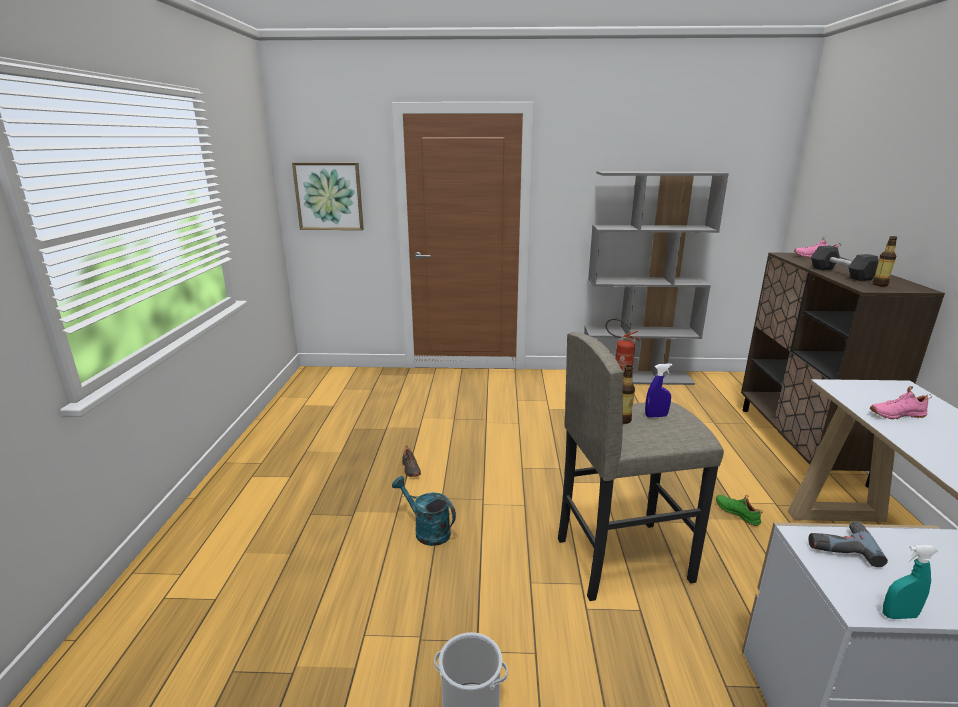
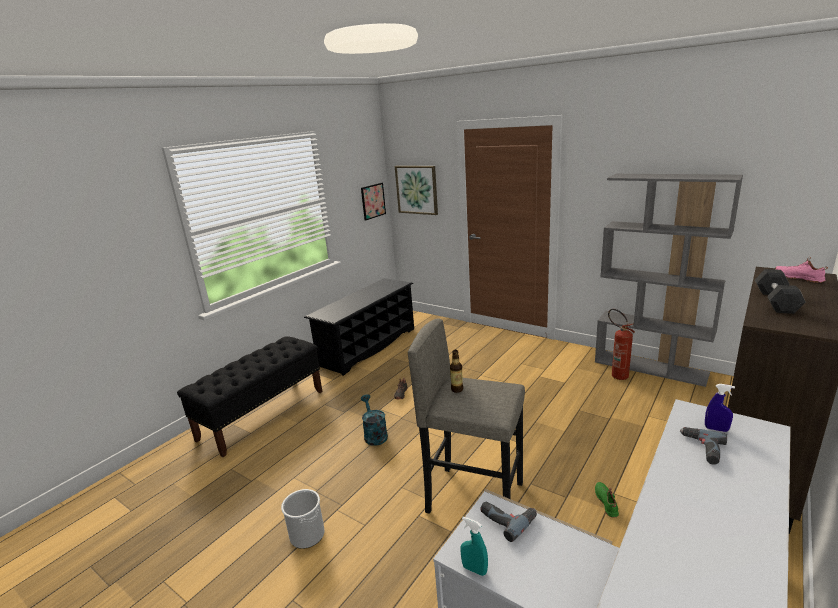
camera: 35 degrees right, 0 degrees up
(212, 562) = (263, 414): none -> black bench
(266, 212) = (373, 201): none -> picture
(302, 422) = (368, 346): none -> black shoe rack
(656, 416) = (484, 393): blue spray bottle -> blue spray bottle (716, 429)
(880, 284) = (788, 320): bottle -> none
(895, 414) = (702, 449): pink shoe -> power drill

